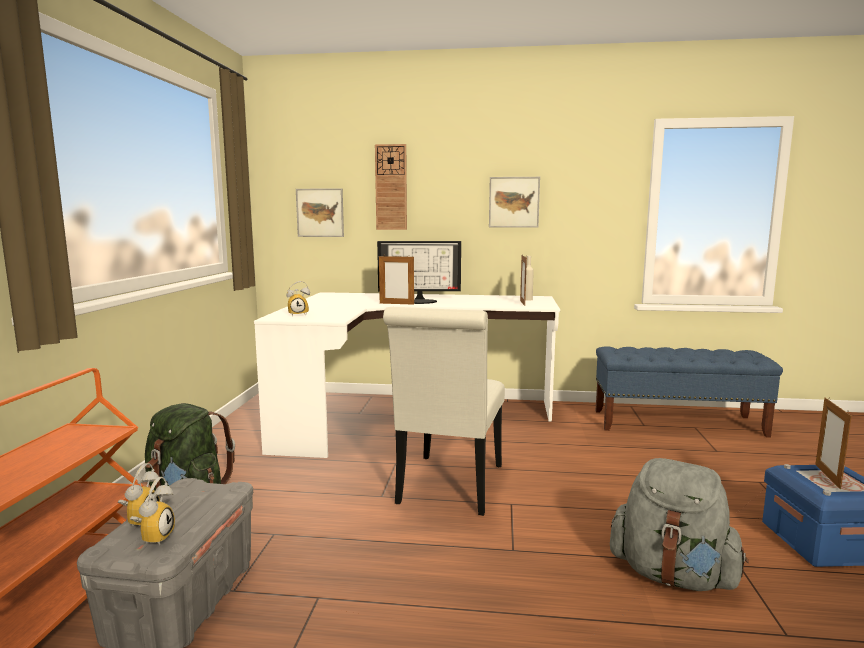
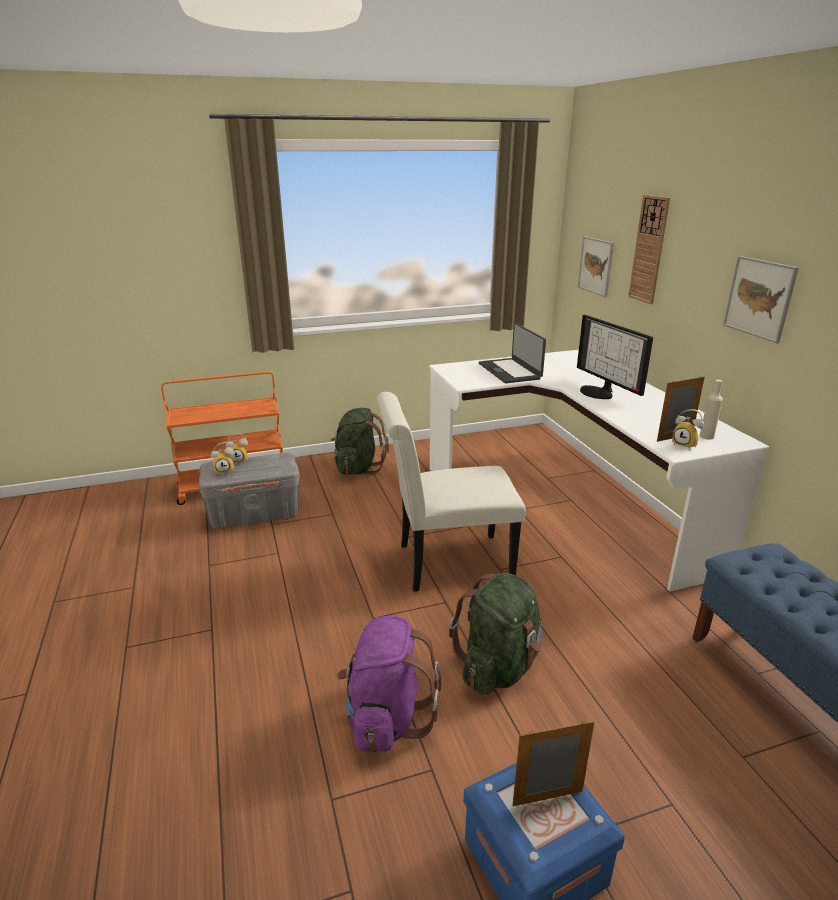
camera: 65 degrees right, 15 degrees up
(298, 314) = (466, 370): alarm clock -> alarm clock (686, 445)
(330, 307) = (510, 371): none -> laptop
(396, 303) = (569, 387): picture frame -> none
(614, 502) = (498, 667): none -> green backpack
(672, 575) = (386, 718): grey backpack -> purple backpack

